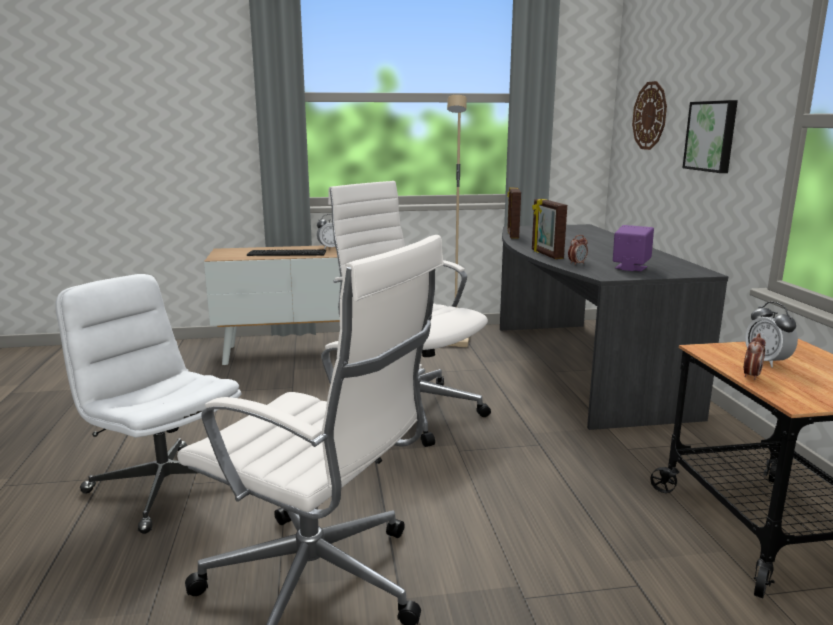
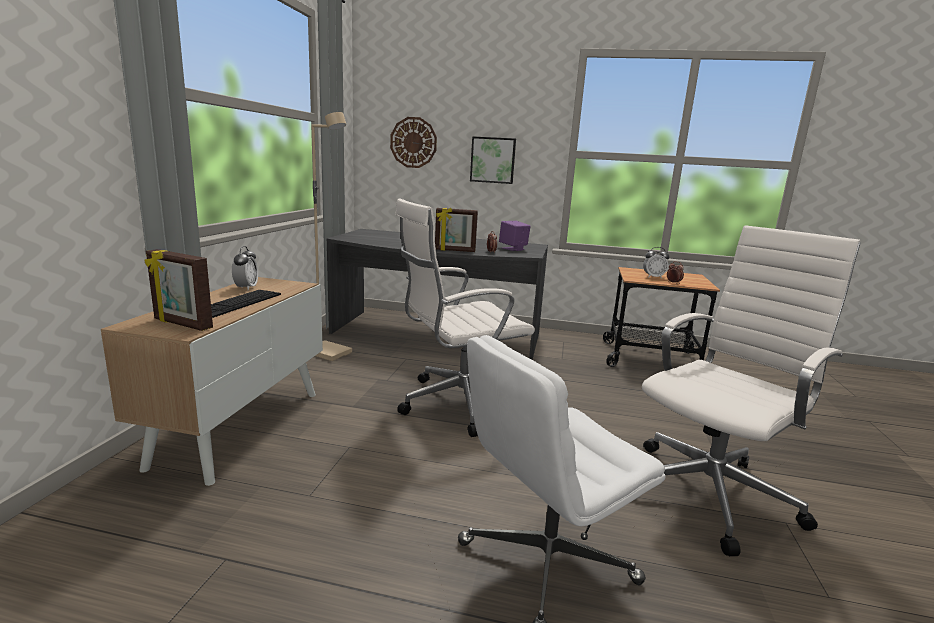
camera: 70 degrees left, 0 degrees up
(512, 235) = (370, 243): picture frame -> picture frame (182, 324)

